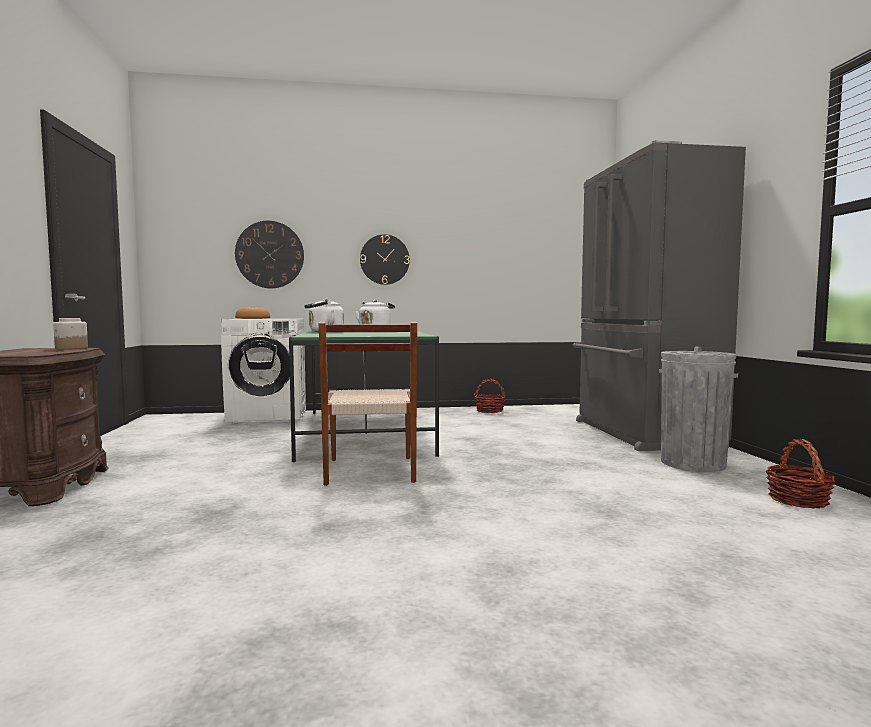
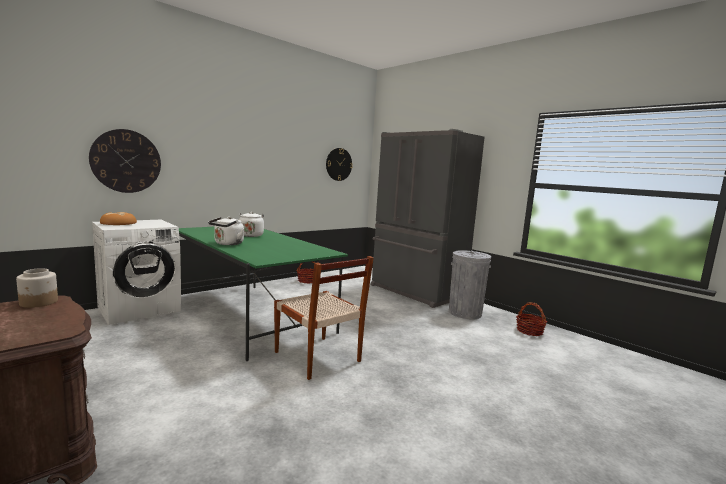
camera: 35 degrees left, 5 degrees up
(384, 259) = (229, 169): wall clock -> wall clock (338, 164)

